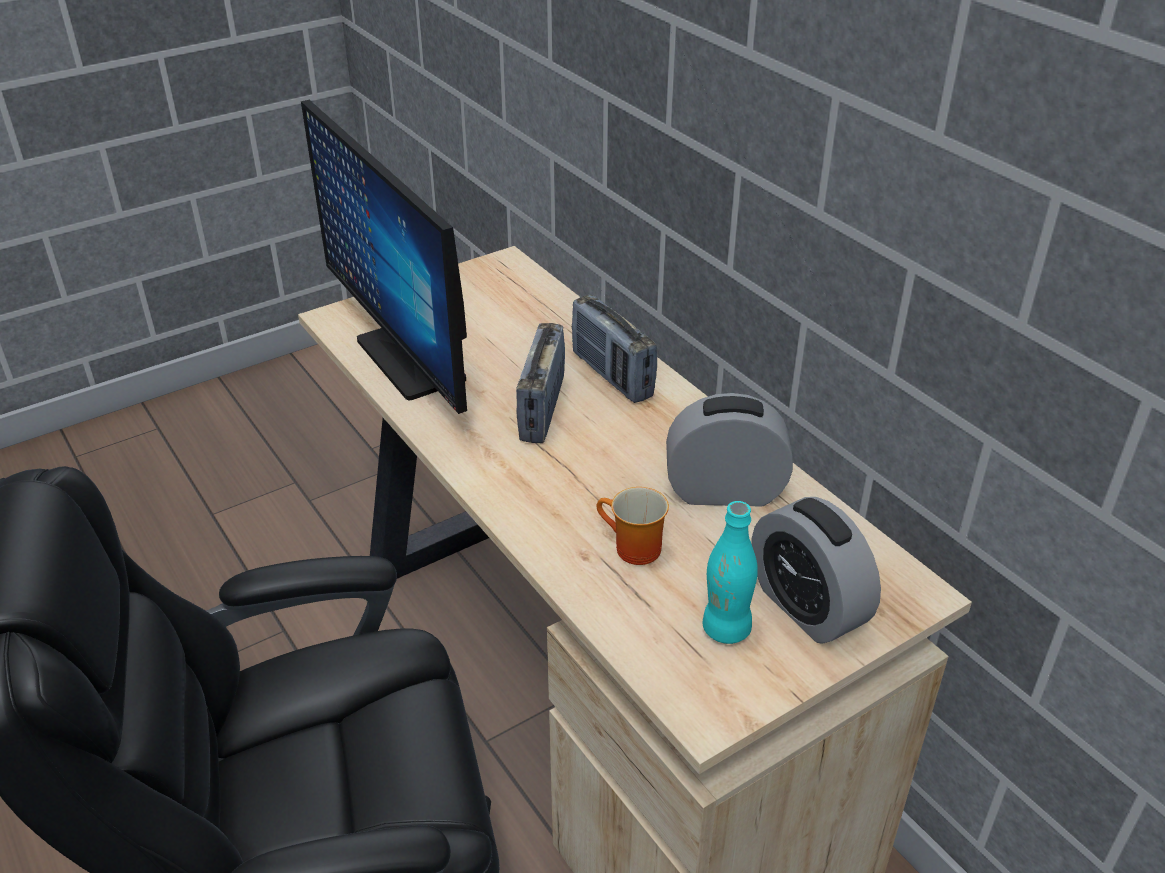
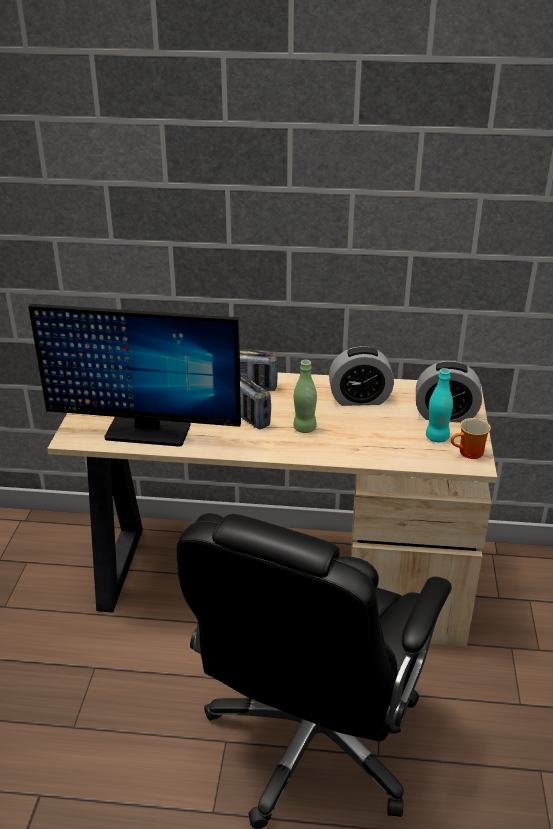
camera: 50 degrees left, 5 degrees down
(577, 479) = (304, 428): none -> green bottle
(631, 550) = (367, 436): mug -> mug (469, 454)
(724, 491) = (359, 399): alarm clock -> alarm clock turned 135 degrees counterclockwise

